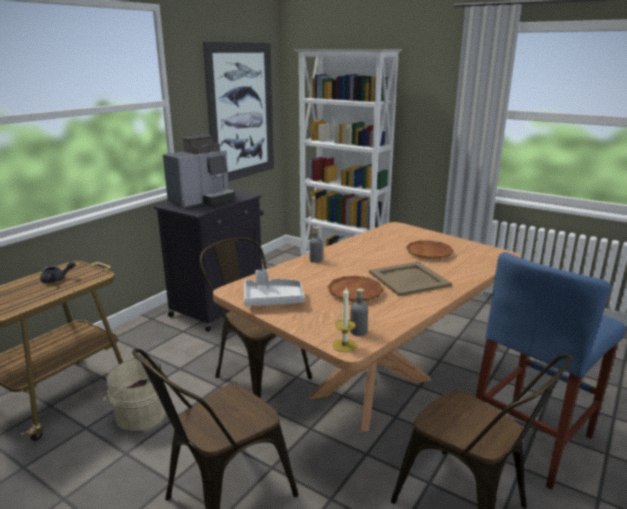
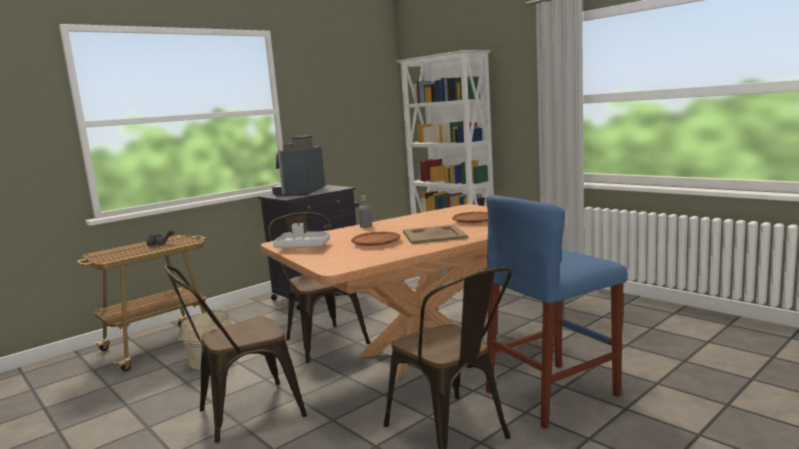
camera: 15 degrees right, 10 degrees down
(203, 201) = (300, 192): coffee machine -> coffee machine turned 135 degrees clockwise
(241, 112) = (354, 120): picture -> none
(344, 345) = (330, 268): candle -> none
(358, 331) = (351, 261): grey bottle -> none

